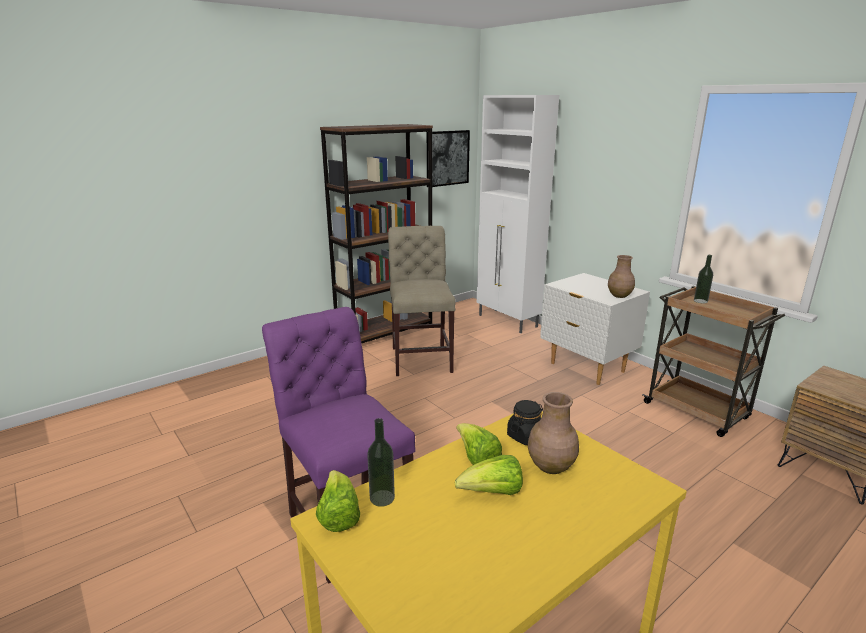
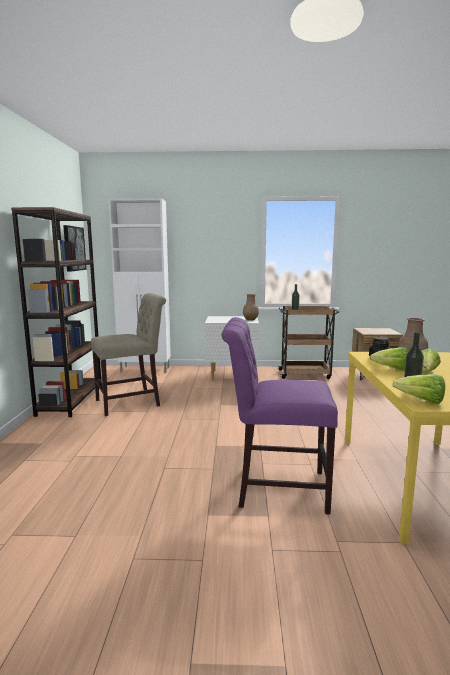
camera: 50 degrees left, 10 degrees down
(421, 357) = (132, 402): beige chair -> beige chair turned 120 degrees clockwise

